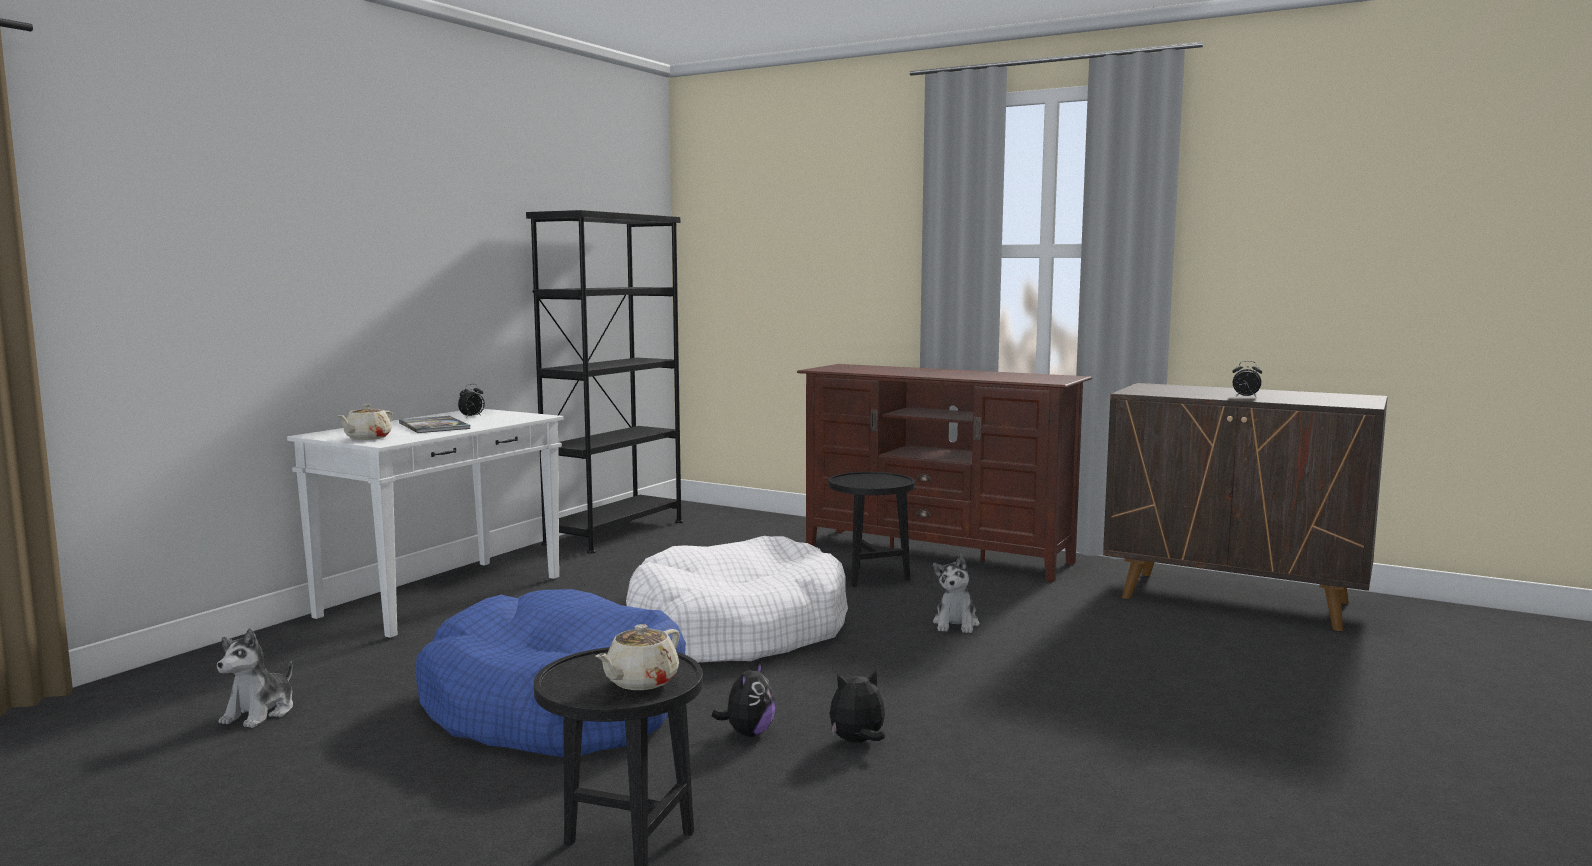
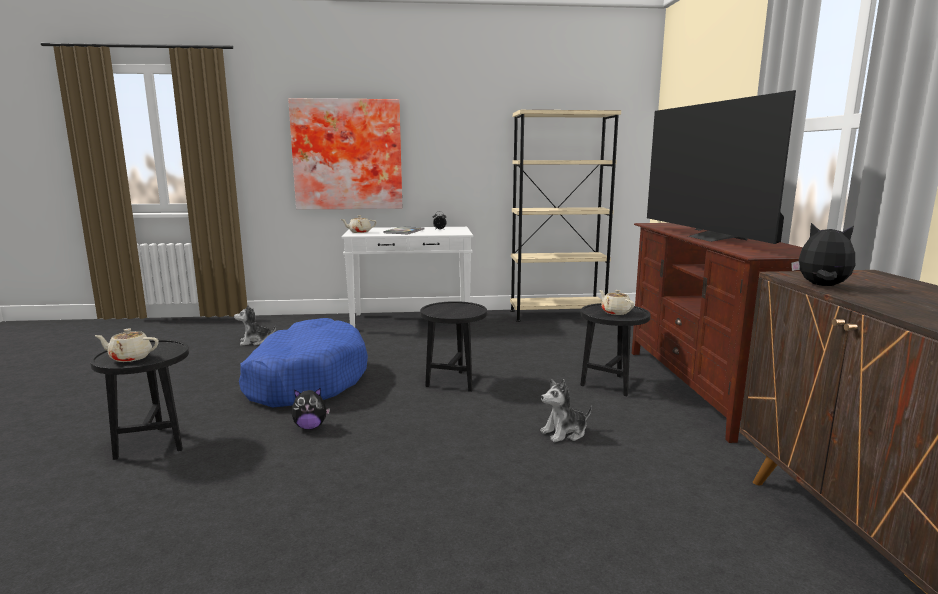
camera: 55 degrees right, 5 degrees up
(272, 284) = (347, 155): none -> picture
(615, 532) = (557, 315): black bookcase -> beige bookcase
(736, 630) = (454, 381): white dog bed -> black side table
(858, 742) = (322, 458): plush toy -> plush toy (821, 286)
(871, 481) = (615, 312): none -> beige teapot
(952, 375) = (711, 238): none -> television
(1245, 397) = (892, 302): alarm clock -> none

